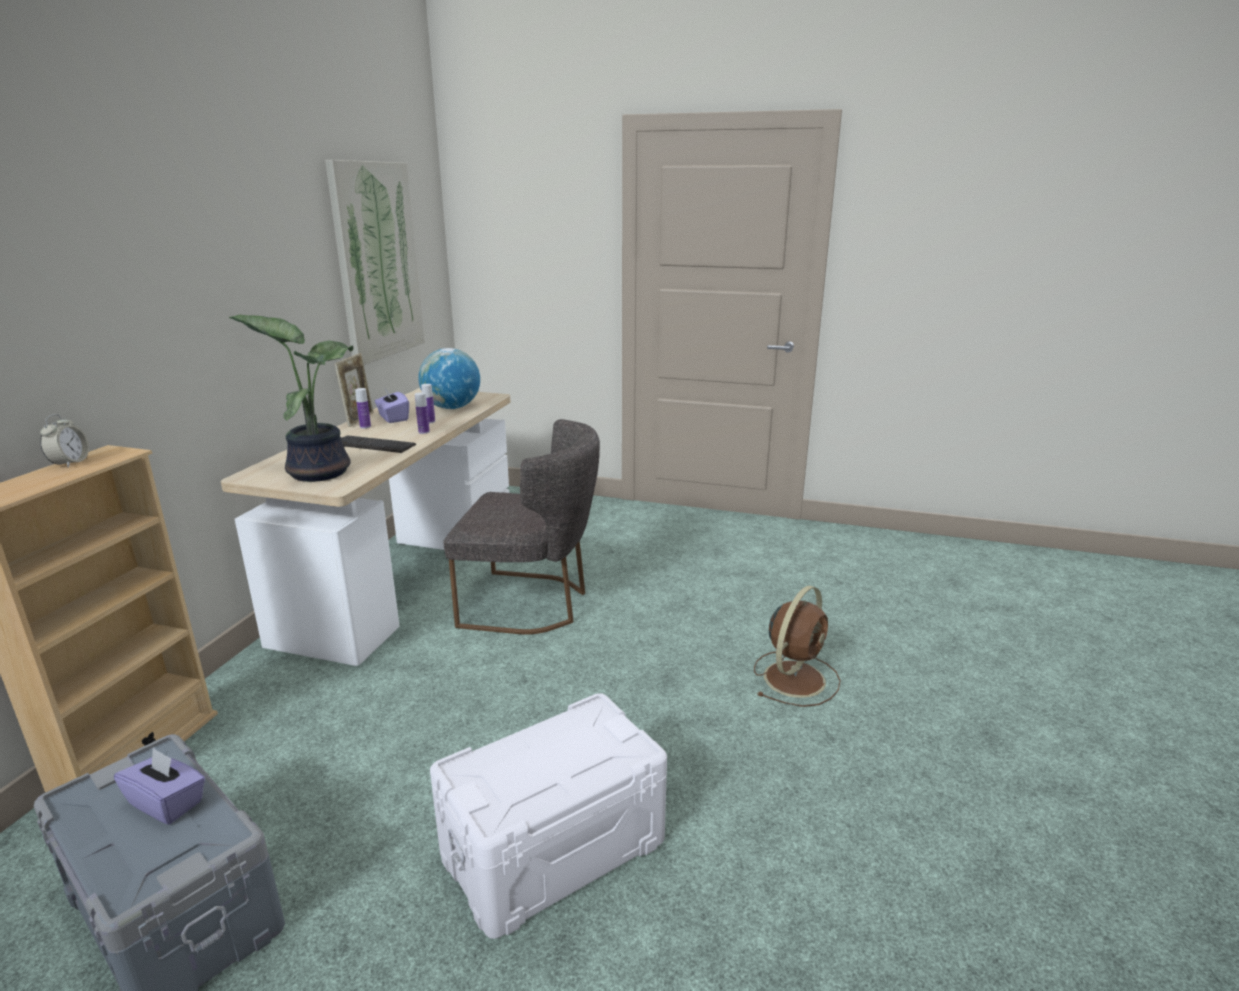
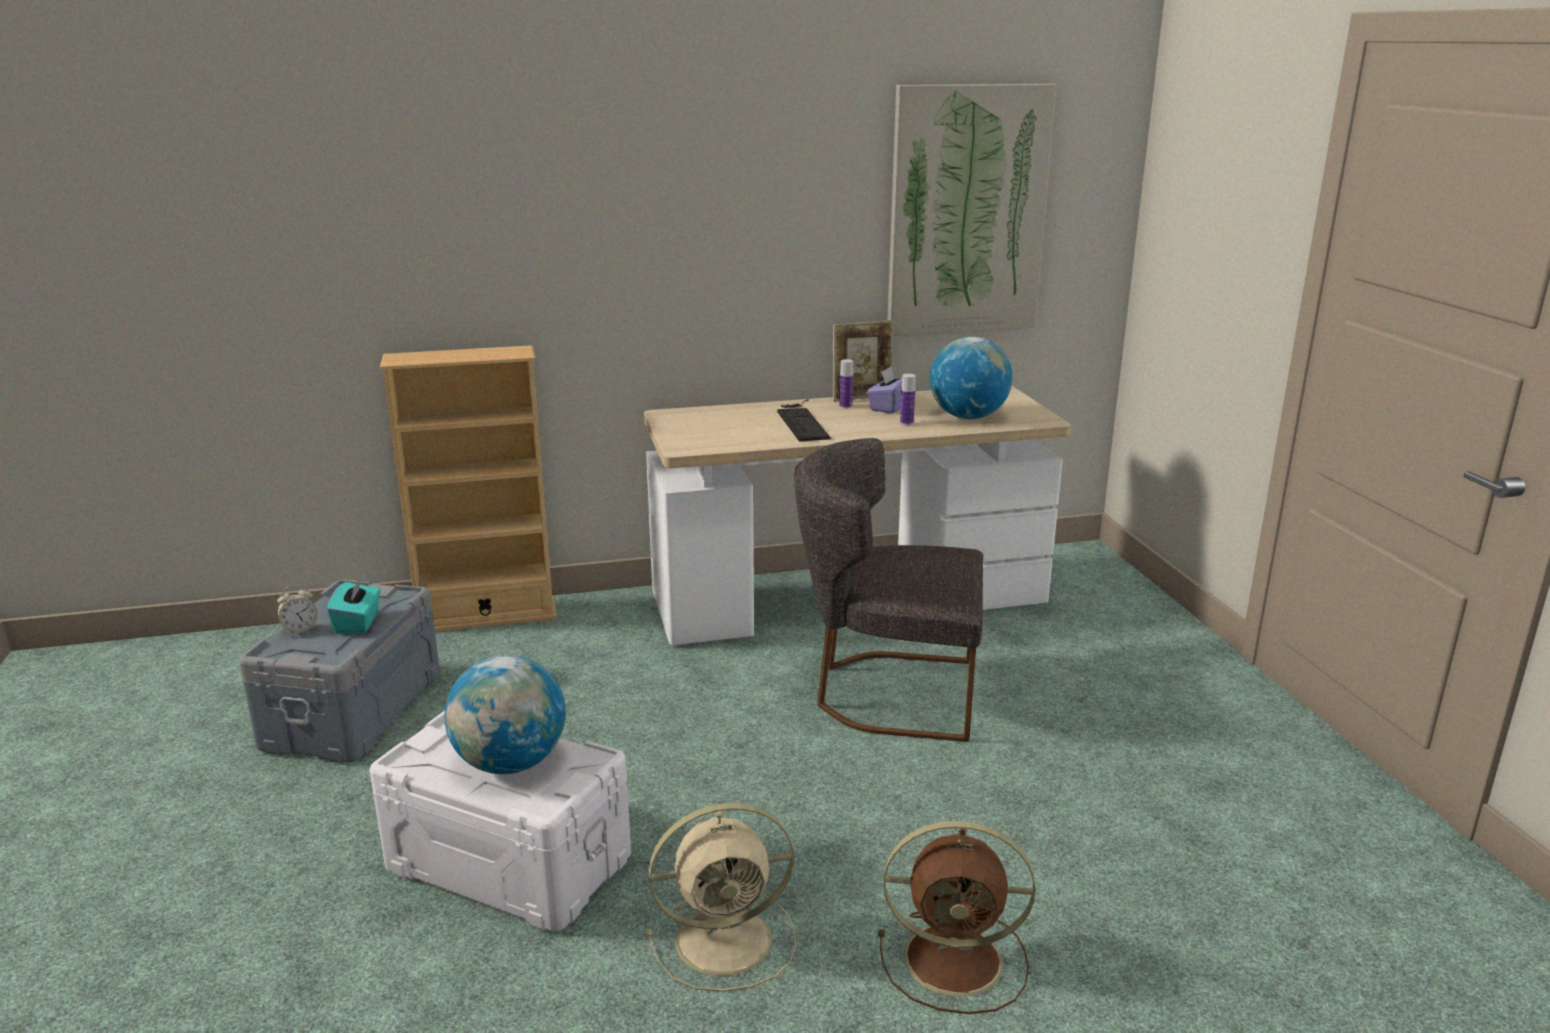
camera: 60 degrees right, 0 degrees up
(70, 463) = (482, 350): alarm clock -> alarm clock (300, 629)
(168, 803) = (358, 623): purple tissue box -> turquoise tissue box
(318, 471) = (708, 430): potted plant -> none
(424, 432) = (872, 430): bottle -> none
(532, 604) = (887, 692): grey chair -> grey chair turned 120 degrees clockwise
(559, 755) = (510, 763): none -> globe
(724, 757) = (728, 939): none -> beige fan

